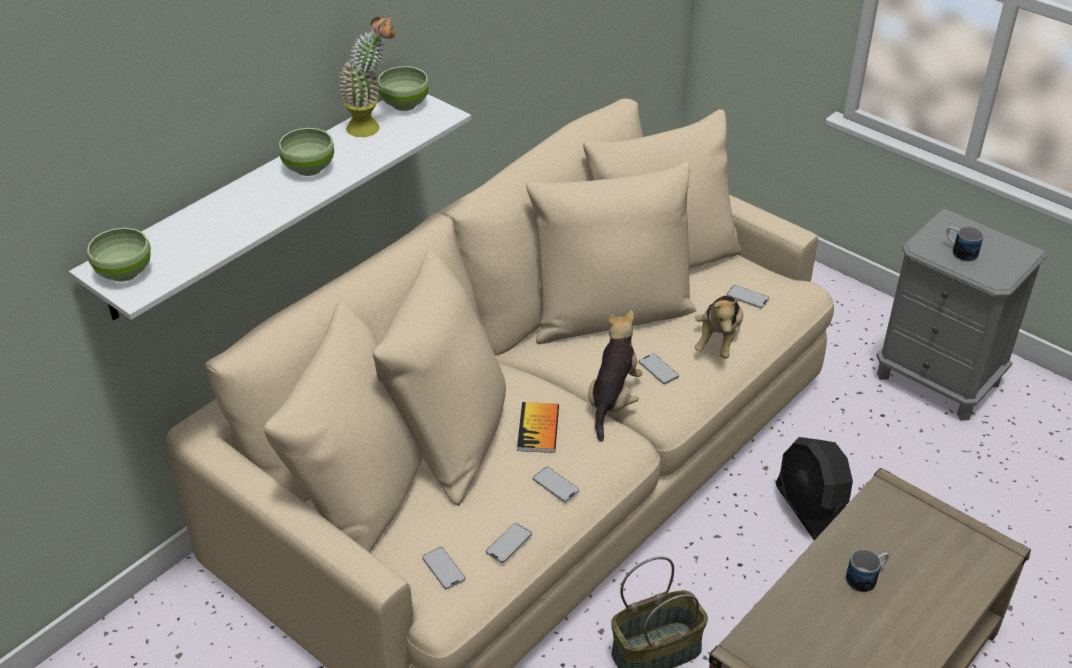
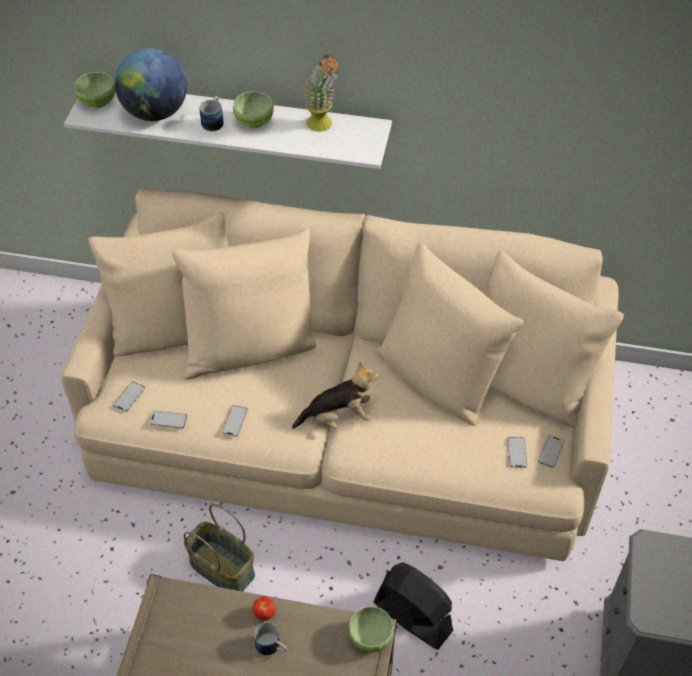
camera: 60 degrees right, 10 degrees up
(204, 233) = (155, 113): none -> globe
(403, 104) = (364, 128): green bowl -> green bowl (370, 636)
(538, 429) = (281, 388): book -> none
(658, 369) = (389, 430): phone -> phone (550, 452)
(718, 340) = (450, 454): plush toy -> none
(811, 513) = (412, 616): black fan -> black fan turned 90 degrees clockwise
(821, 568) = (265, 614): none -> apple
(959, 251) = (663, 575): mug -> mug (214, 121)

